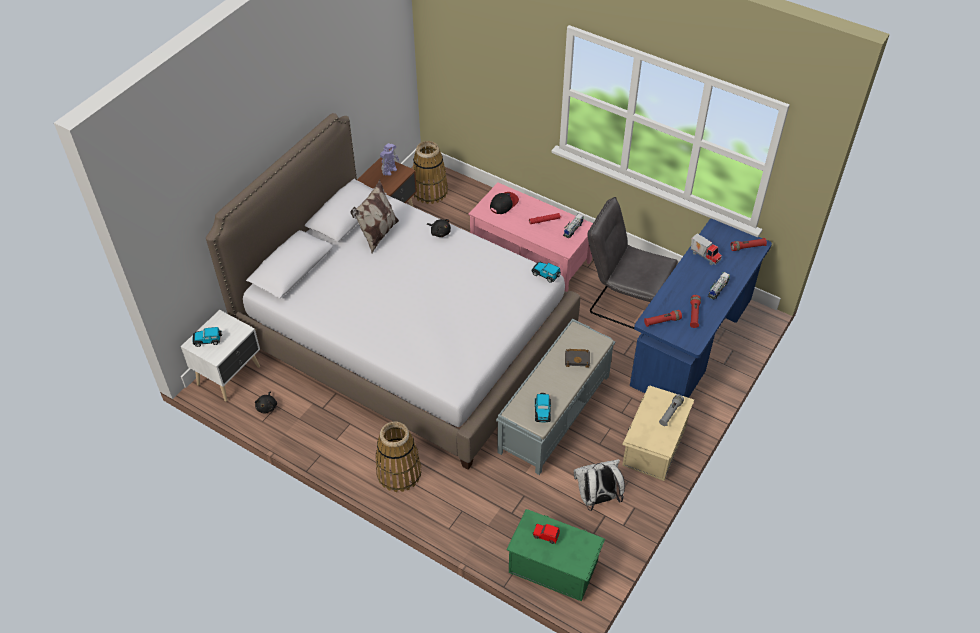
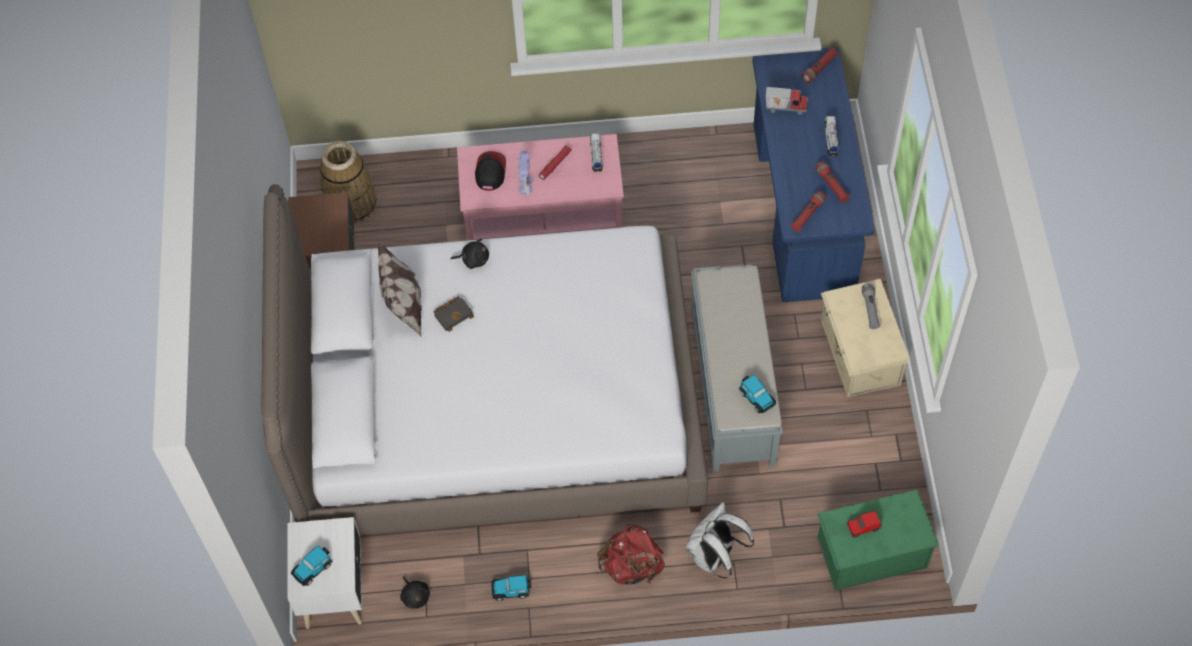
camera: 35 degrees left, 10 degrees up
(390, 170) = (317, 211): toy robot -> toy robot (526, 184)
(399, 473) = (632, 566): basket -> red backpack
(546, 275) = (638, 236): toy car -> toy car (511, 590)
(578, 359) = (740, 312): black book -> black book (454, 314)
(597, 499) = (853, 451): white backpack -> white backpack (714, 557)
(625, 302) = (694, 204): grey chair -> none

